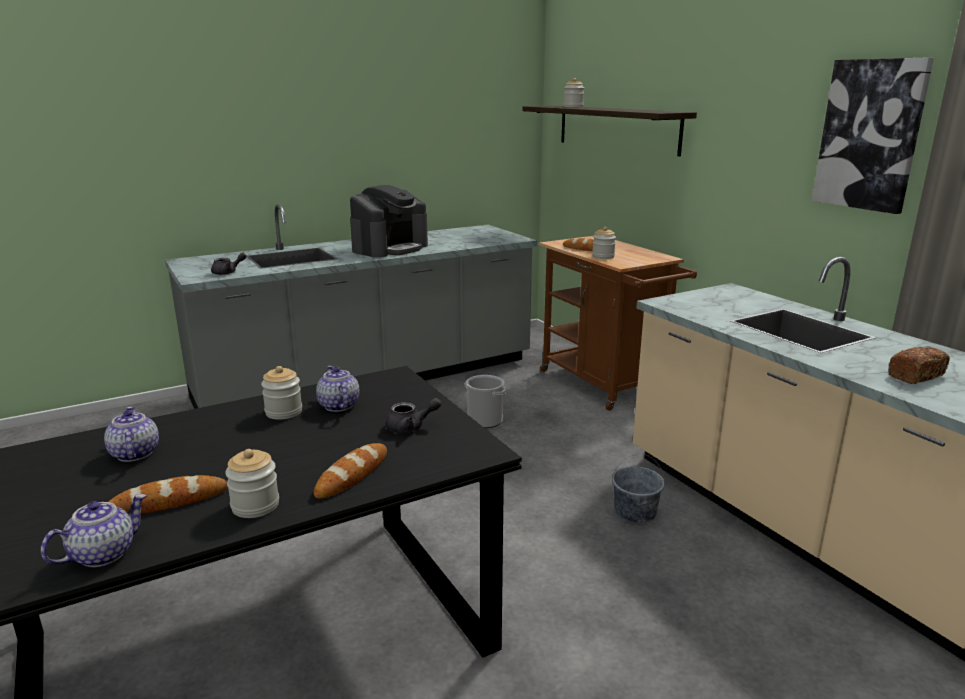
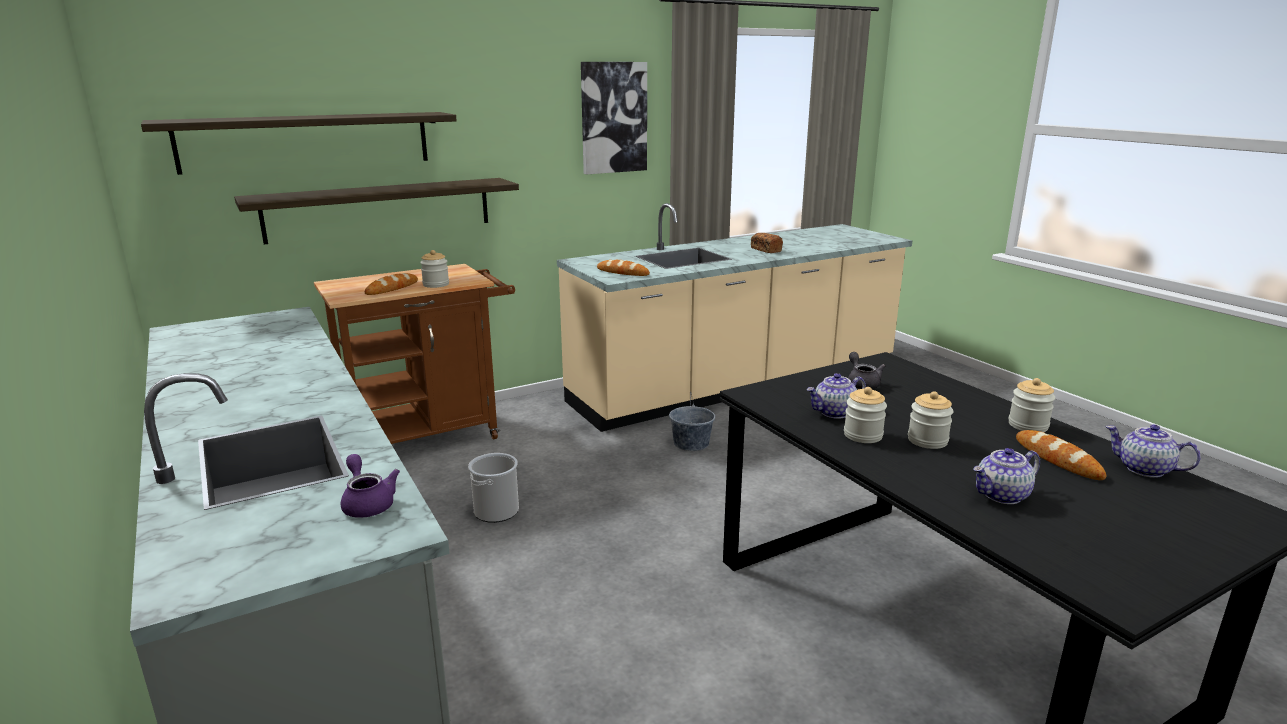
camera: 90 degrees left, 0 degrees up
(228, 272) = (368, 503): grey teapot -> purple teapot
(352, 475) = (954, 398): bread -> bread (623, 272)
(390, 248) = (273, 382): coffee machine -> none
(573, 107) = (240, 118): jar -> jar (927, 440)
(645, 192) = (380, 209): none -> shelf

